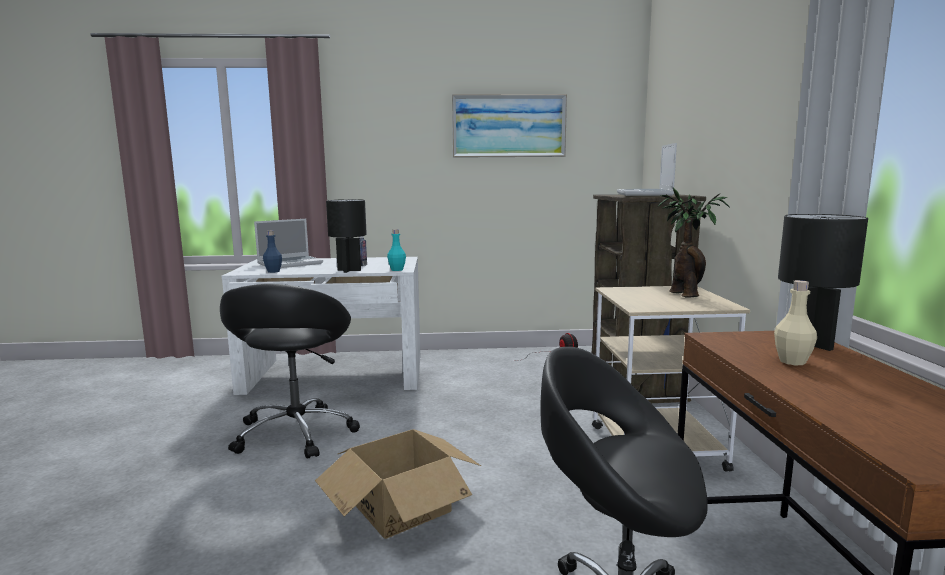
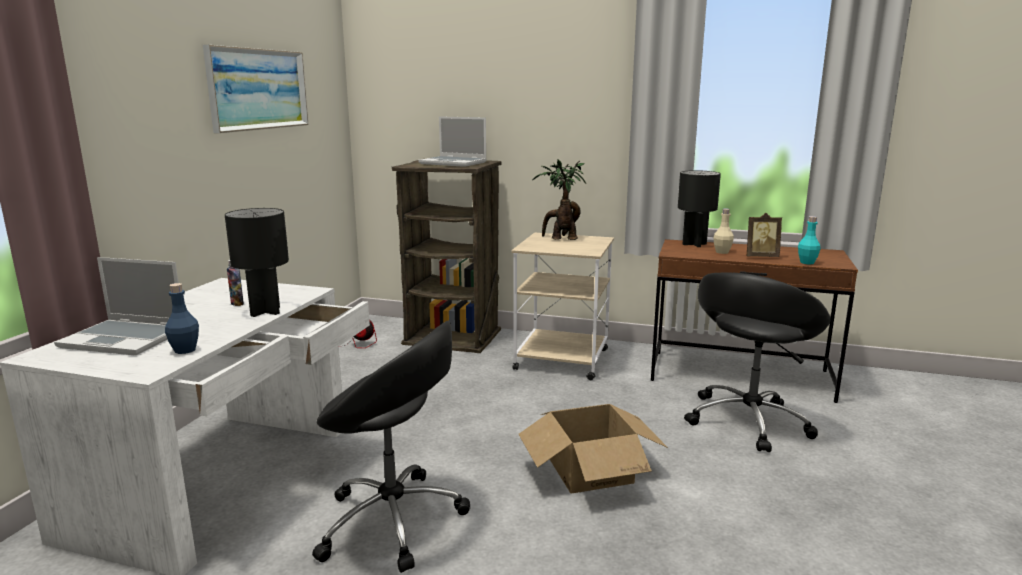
camera: 70 degrees left, 5 degrees up
(290, 263) = (126, 339): laptop -> laptop turned 120 degrees clockwise
(397, 270) = (306, 292): turquoise bottle -> turquoise bottle (807, 262)
(821, 387) = (760, 256): none -> picture frame

